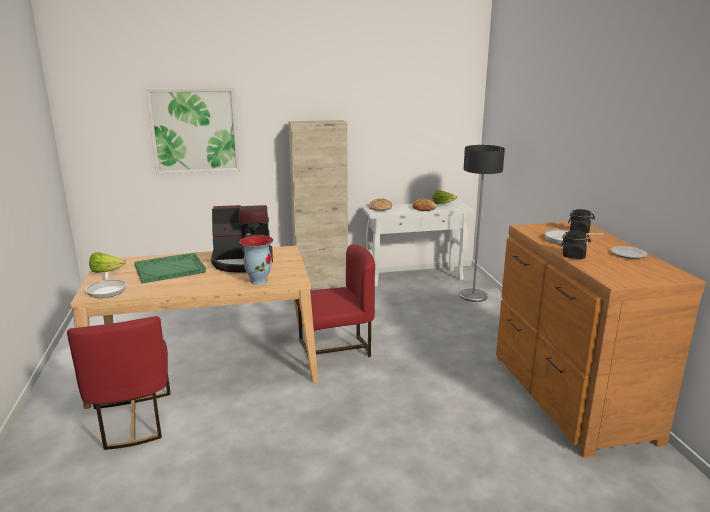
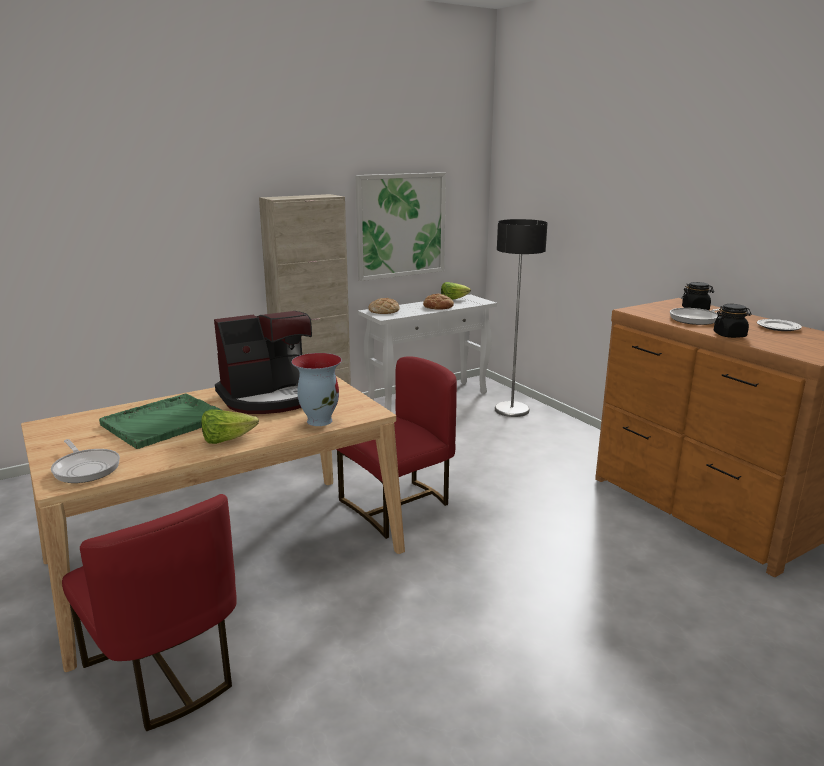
camera: 20 degrees left, 0 degrees up
(106, 271) = (56, 440): lettuce -> lettuce (227, 440)
(194, 130) = (121, 215): picture -> picture (401, 225)

